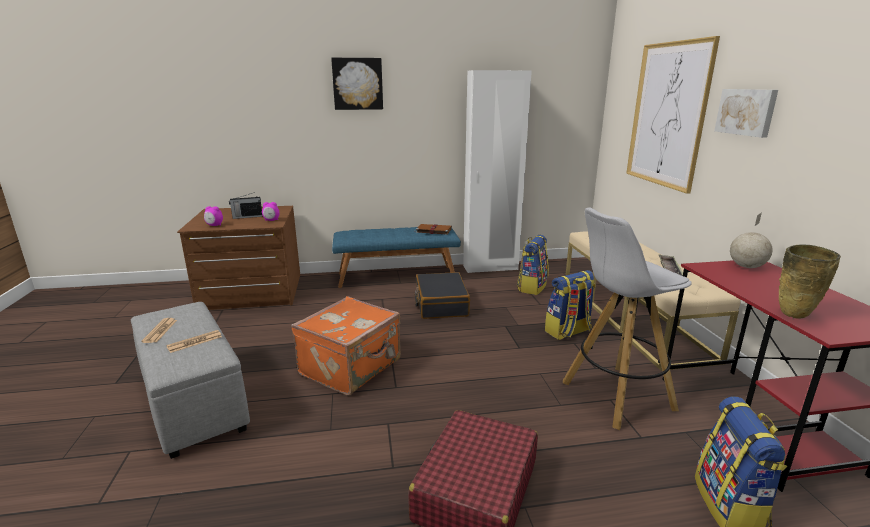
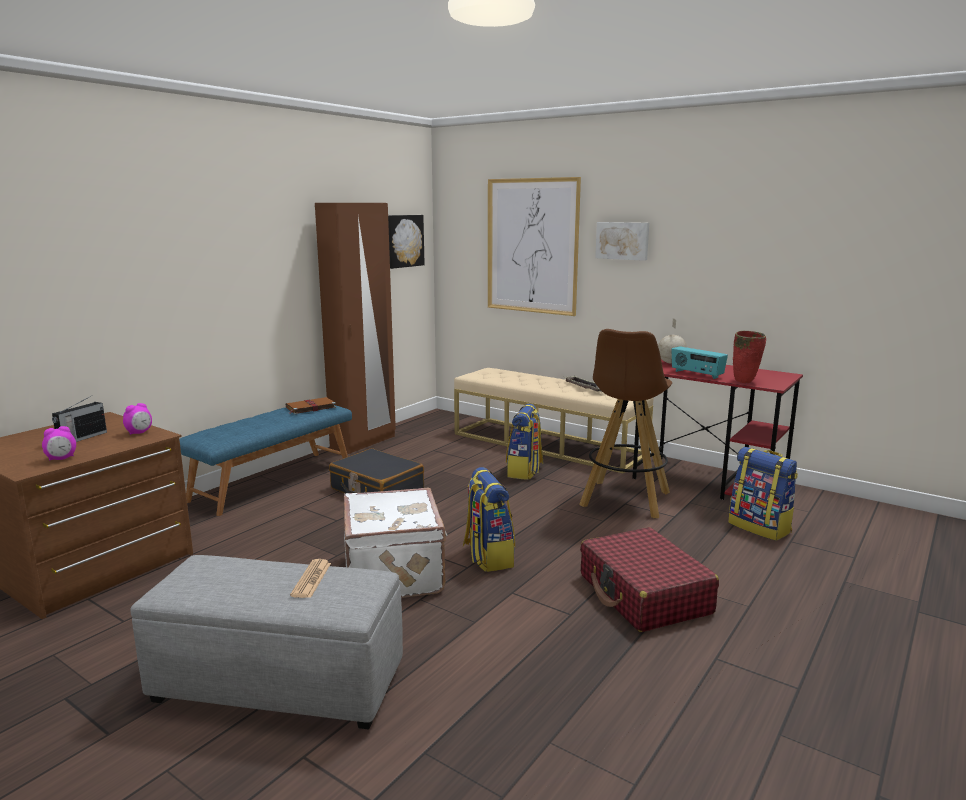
camera: 45 degrees left, 5 degrees down
(160, 331) = (235, 592): newspaper -> none
(352, 367) = (396, 573): orange suitcase -> white suitcase
(357, 84) = (189, 221): picture -> picture (403, 241)
(490, 268) = (364, 442): white wardrobe -> brown wardrobe
(531, 287) = (435, 447): backpack -> backpack (487, 557)
(615, 396) = (625, 500): white stool -> brown stool
(745, 287) = (696, 374): none -> radio
(793, 315) = (745, 382): beige vase -> red vase

